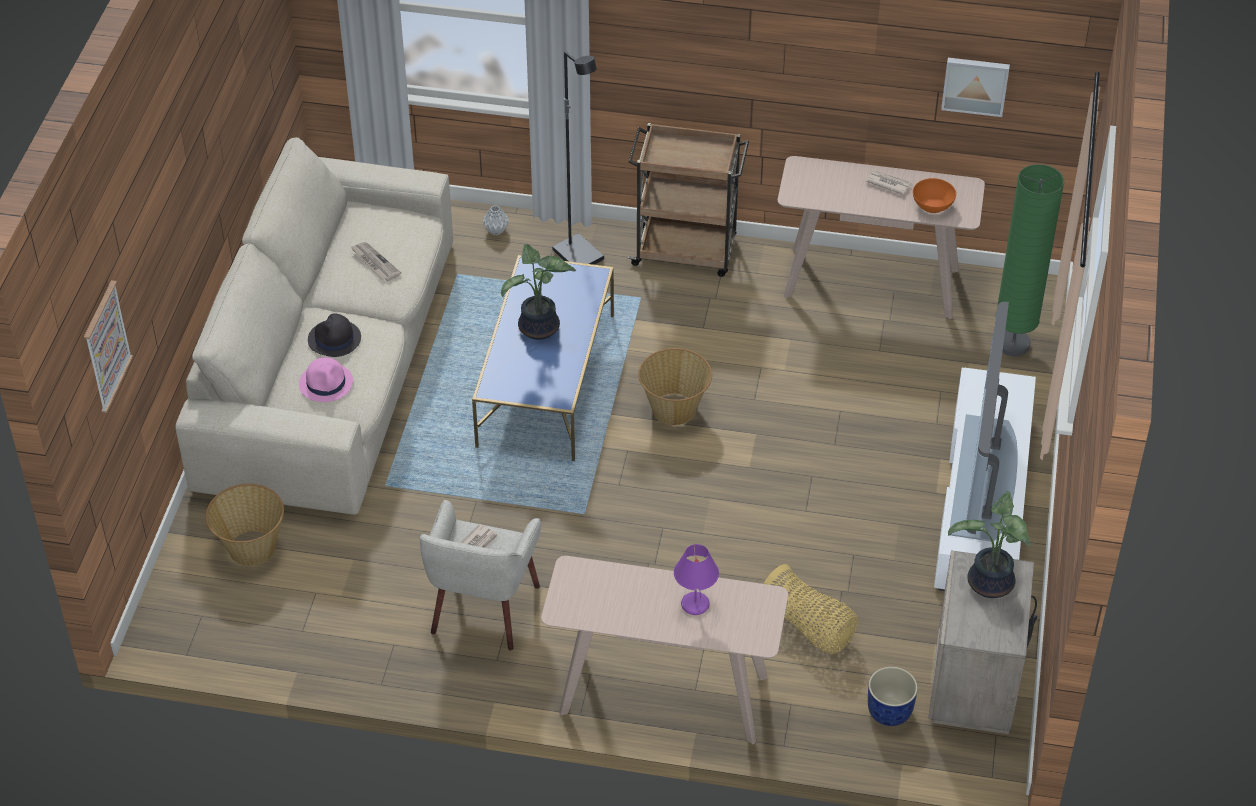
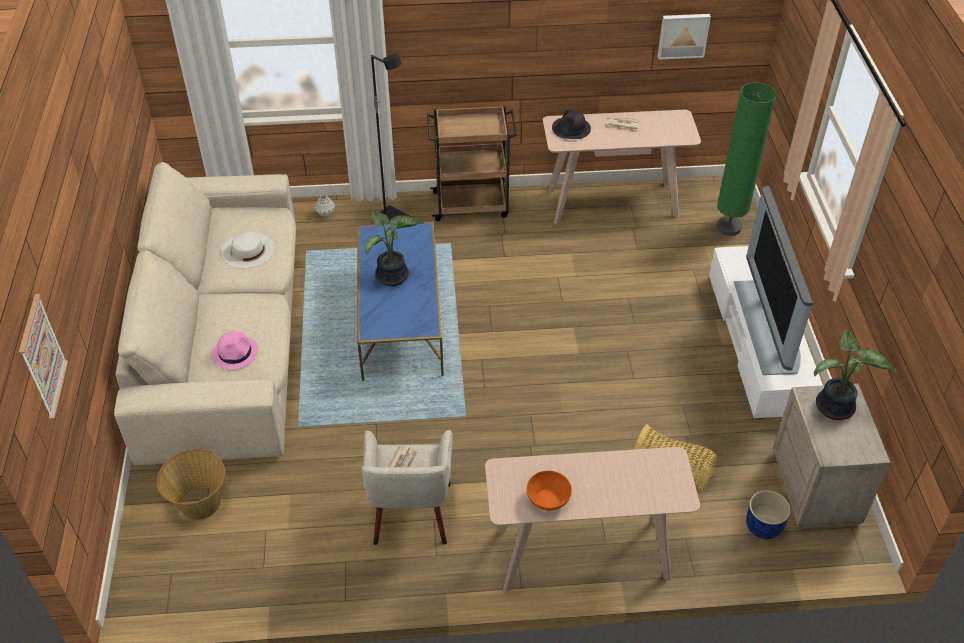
camera: 15 degrees left, 0 degrees up
(334, 339) = (232, 316): black hat -> black hat (571, 129)
(374, 263) = (247, 250): newspaper -> white hat
(674, 410) = (505, 321): basket -> none
(694, 604) = (615, 478): purple table lamp -> none
(932, 205) = (661, 133): orange bowl -> orange bowl (548, 499)

